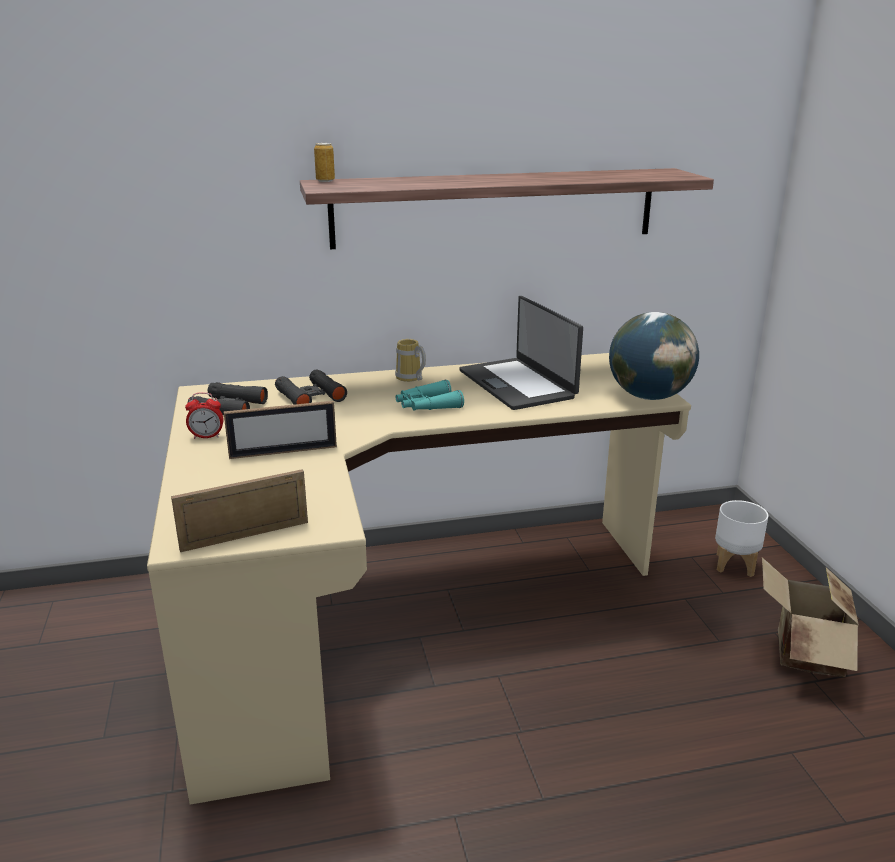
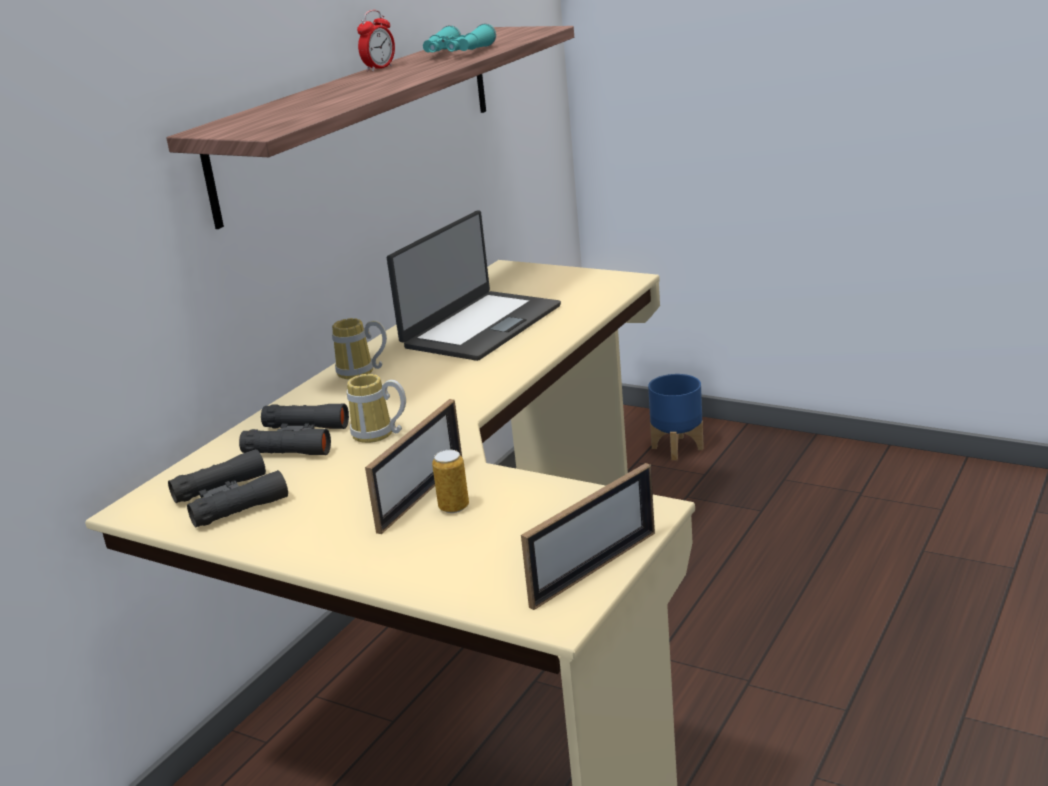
camera: 45 degrees left, 0 degrees up
(207, 436) = (290, 534): alarm clock -> alarm clock (379, 68)
(245, 535) = (594, 569): picture frame -> picture frame turned 150 degrees counterclockwise
(325, 181) = (210, 127): can -> can (454, 507)
(340, 413) = (378, 435): none -> mug
(427, 406) = (448, 384): turquoise binoculars -> turquoise binoculars (456, 53)
(518, 384) = (480, 326): laptop -> laptop turned 75 degrees counterclockwise
(648, 396) = (614, 283): globe -> none
(735, 565) = (678, 447): white planter -> blue planter
(802, 654) = (825, 482): cardboard box -> none

